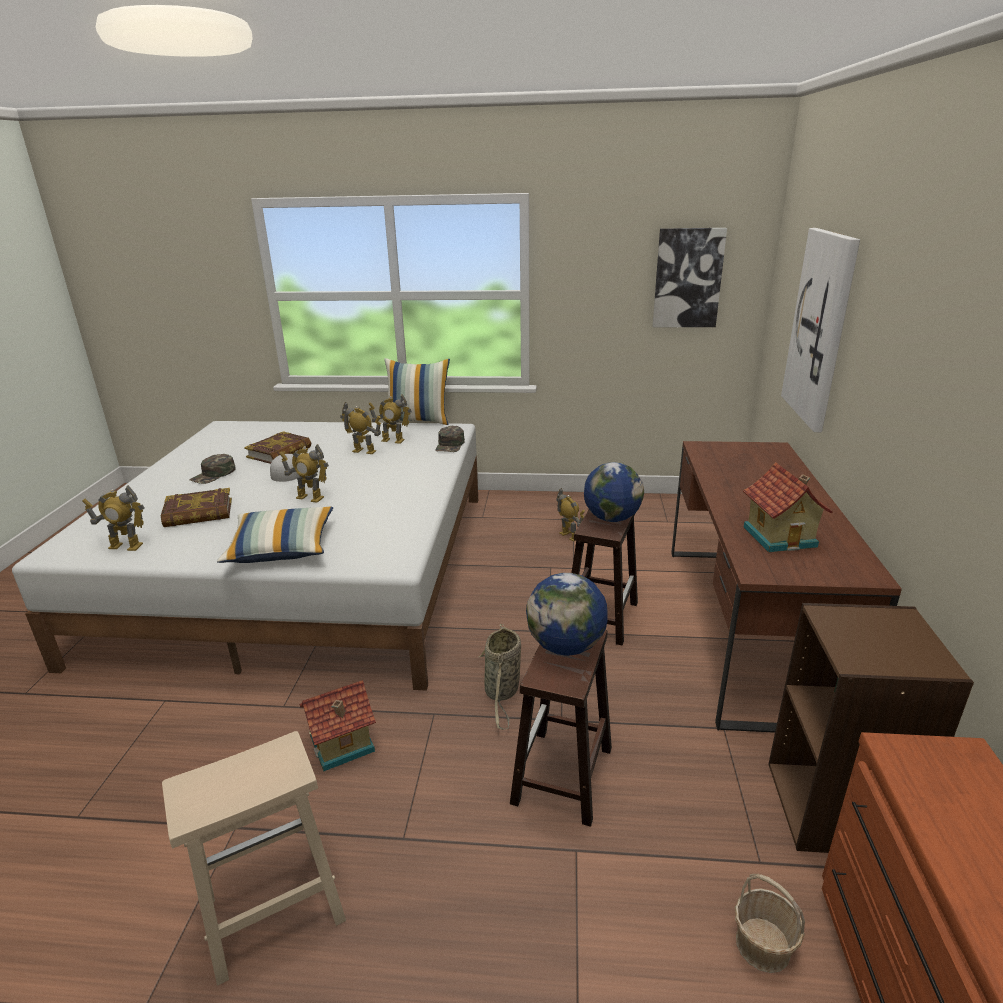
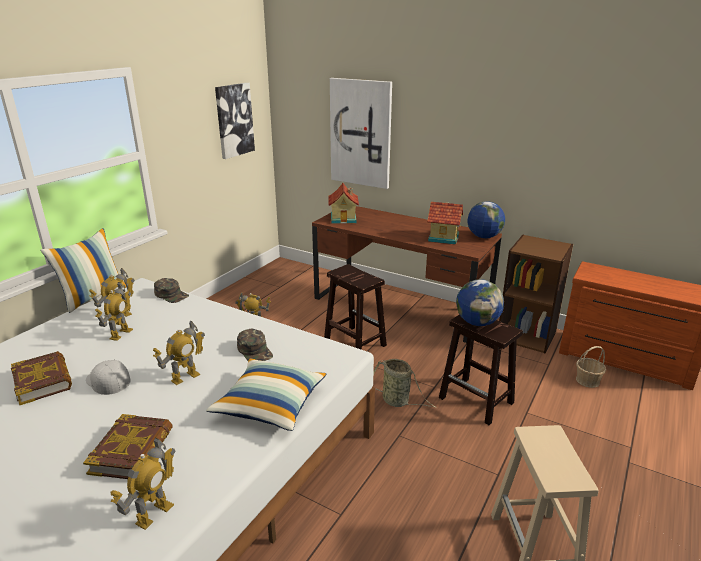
camera: 65 degrees left, 0 degrees up
(213, 475) = (36, 433): green cap -> green cap (255, 351)
(343, 744) = (404, 486): toy house -> toy house (344, 218)
(364, 451) = (120, 334): toy robot -> toy robot turned 150 degrees clockwise
(611, 518) = (356, 274): globe -> globe (484, 237)

